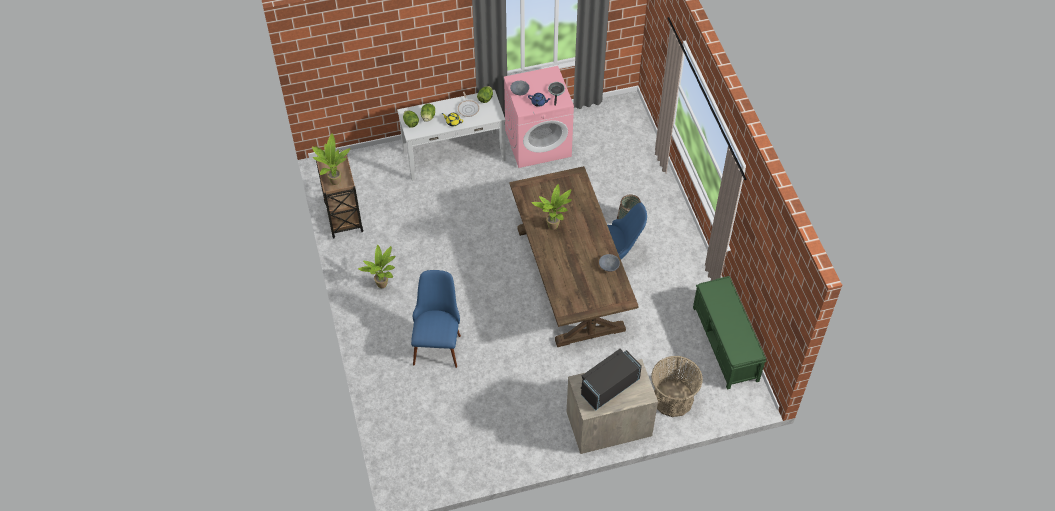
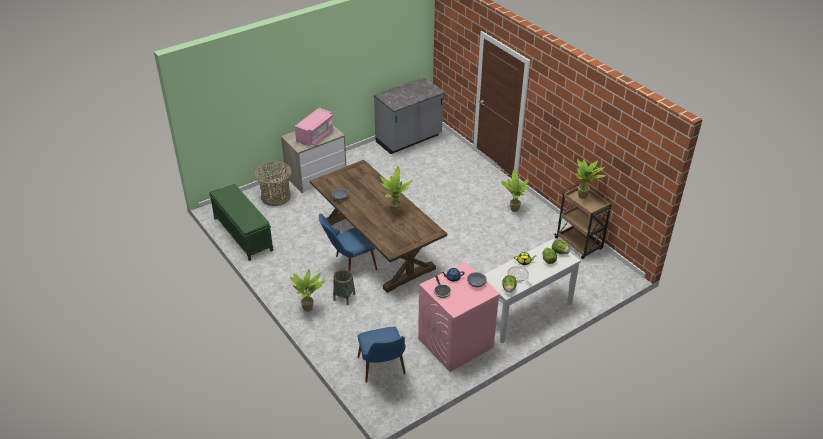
camera: 160 degrees right, 15 degrees down
(438, 341) = (452, 189): blue chair -> blue chair (383, 371)
(449, 462) = (409, 140): none -> grey counter
(609, 386) = (315, 136): black microwave -> pink microwave
(668, 219) = (309, 308): none -> potted plant

